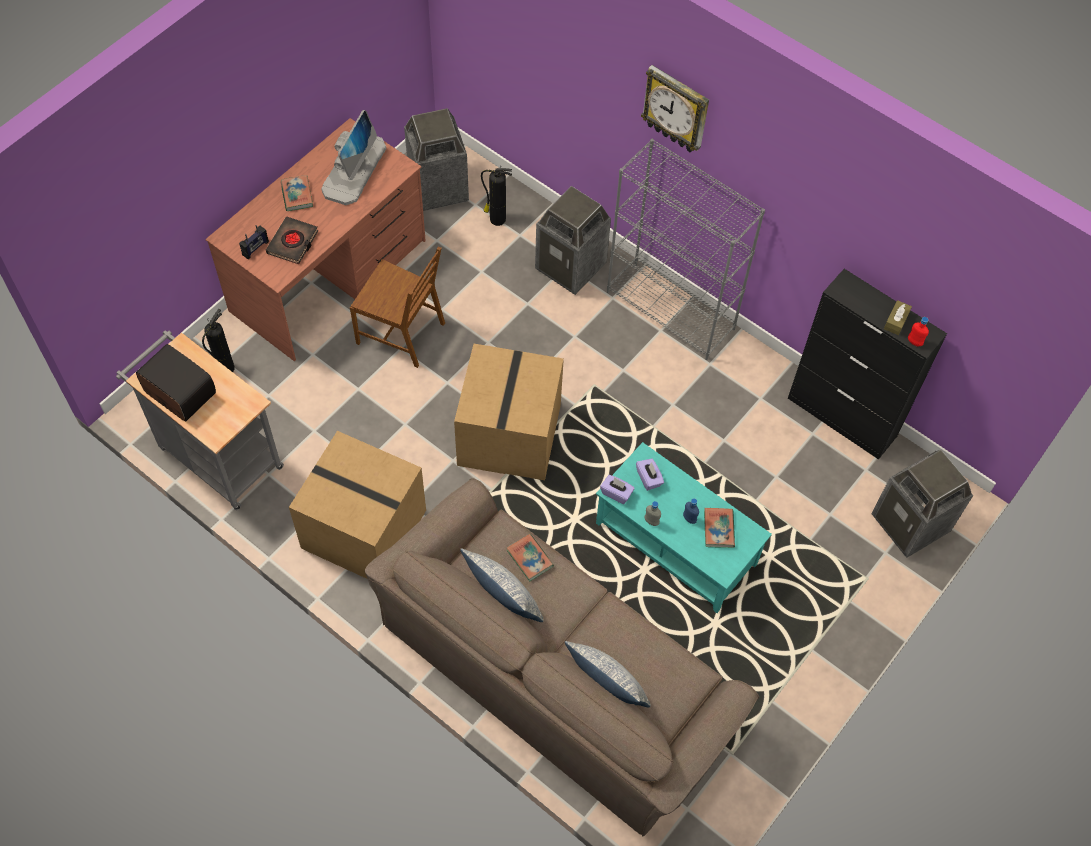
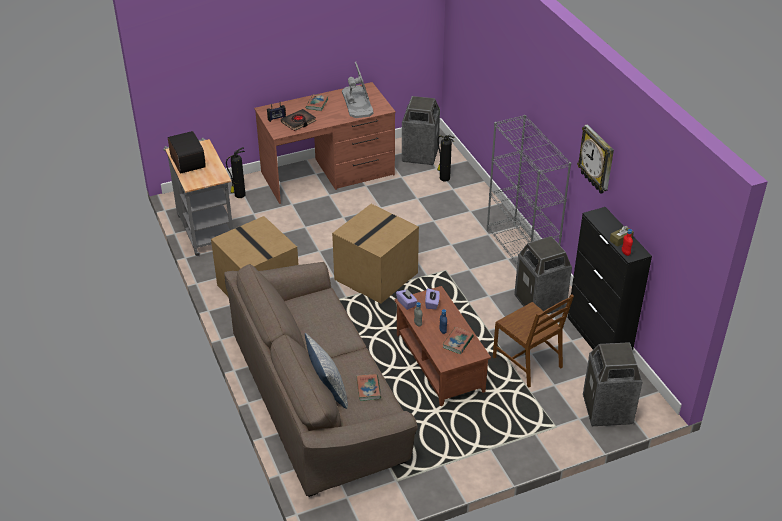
camera: 30 degrees right, 20 degrees down
(354, 168) = (357, 102): monitor -> monitor turned 60 degrees counterclockwise
(402, 332) = (349, 210): brown chair -> brown chair (528, 362)
(502, 600) = (298, 326): pillow -> none
(529, 558) = (329, 313): book -> book (368, 389)
(571, 266) = (473, 212): trash can -> trash can (540, 302)
(674, 545) = (438, 363): turquoise coffee table -> brown coffee table
(676, 109) = (537, 90): wall clock -> wall clock (597, 160)

